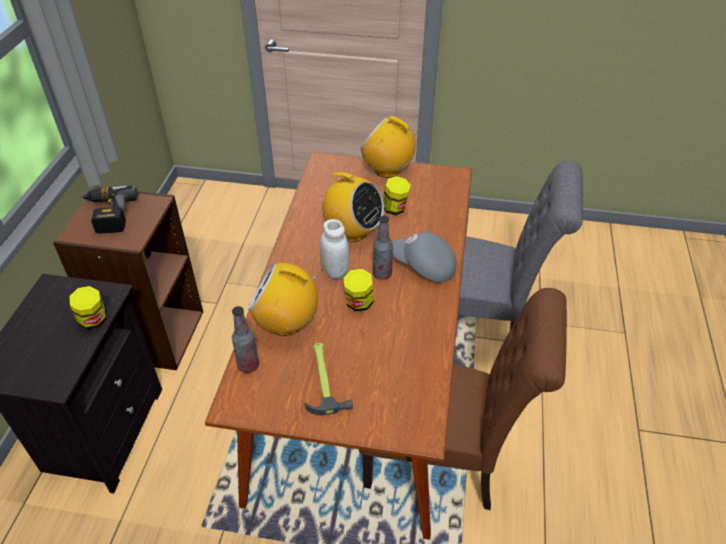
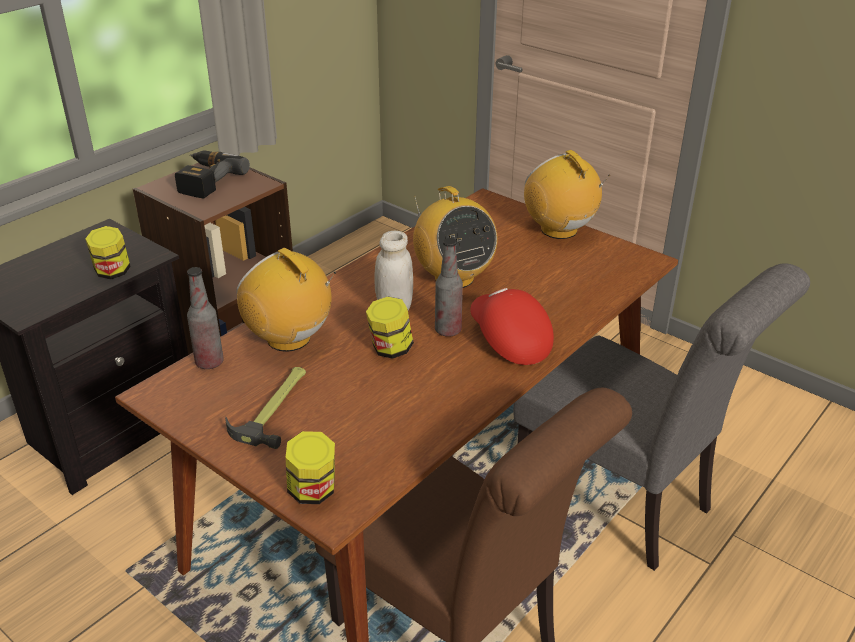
camera: 30 degrees right, 10 degrees down
(395, 208) = (530, 271): jar -> jar (313, 491)
(424, 266) = (508, 340): grey cap -> red cap

